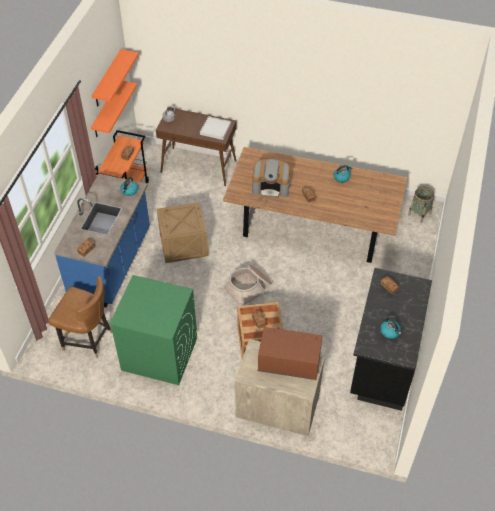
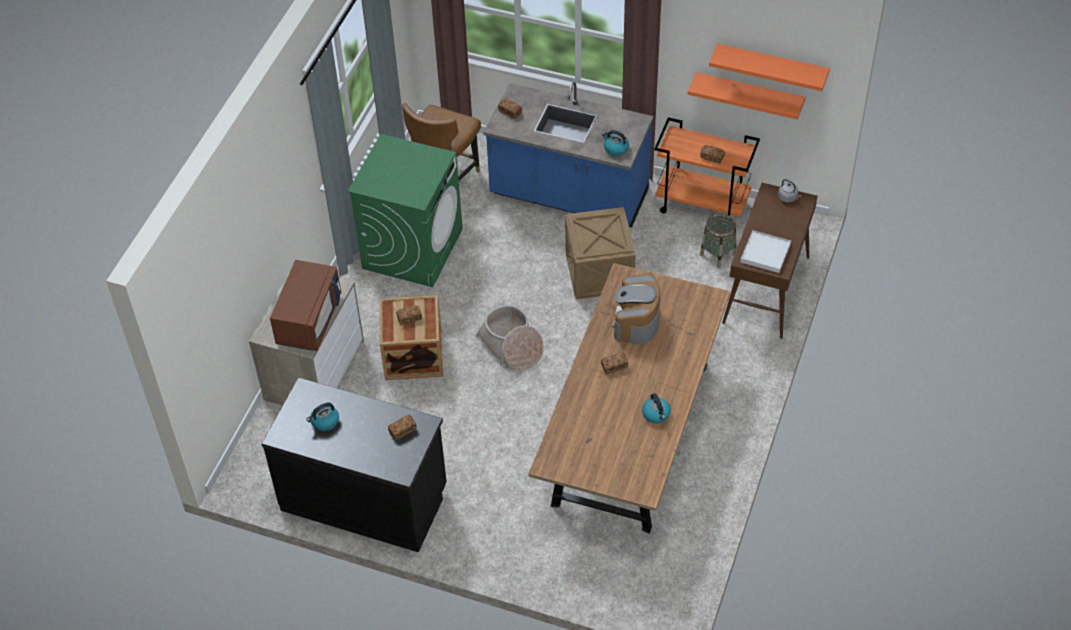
camera: 95 degrees right, 0 degrees up
(419, 214) = (656, 593): basket -> basket (718, 254)

